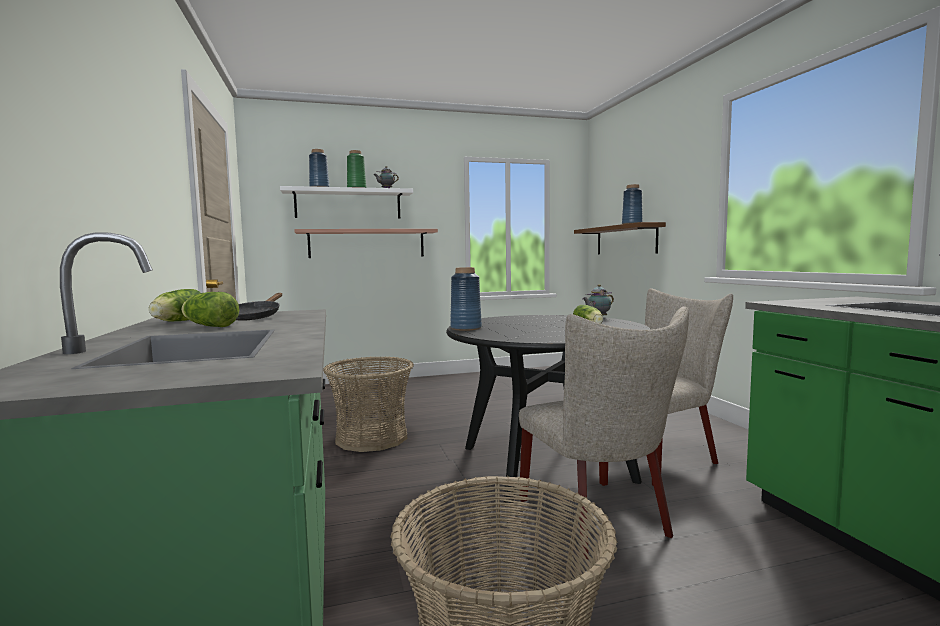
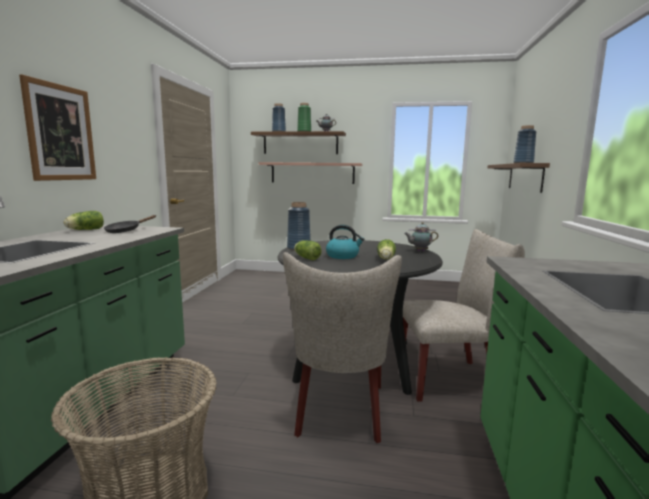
camera: 25 degrees right, 5 degrees up
(119, 158) = (60, 133): none -> picture
(208, 326) = (83, 235): lettuce -> lettuce (306, 258)
(348, 204) = (300, 143): white shelf -> brown shelf
(371, 438) = (265, 315): basket -> none
(538, 329) = (343, 256): none -> kettle

